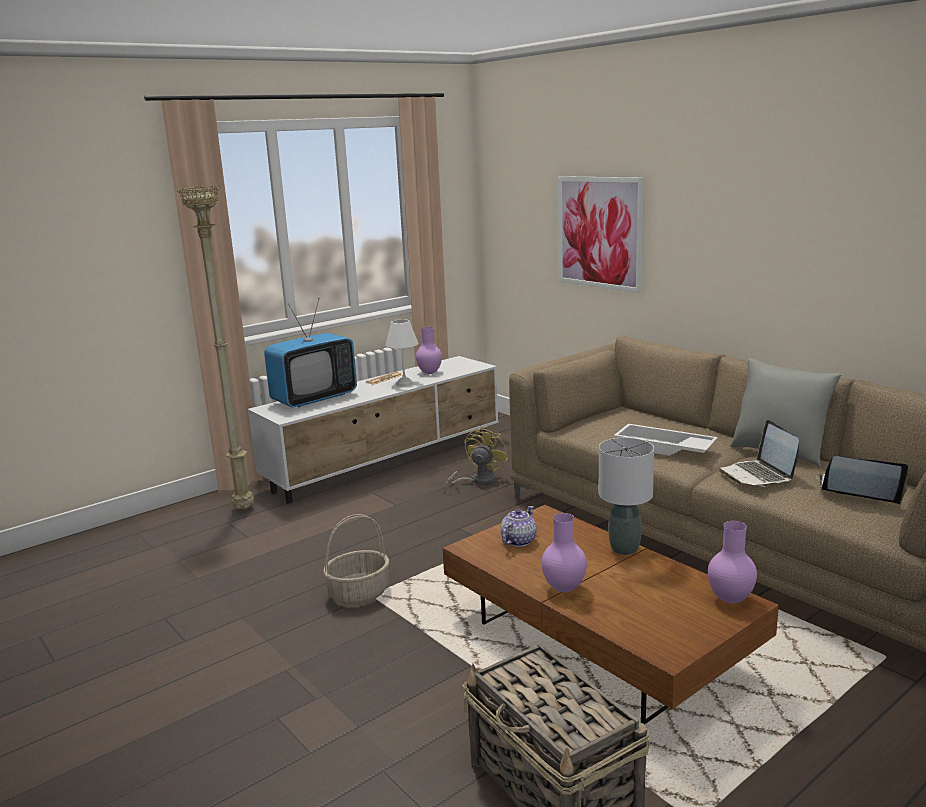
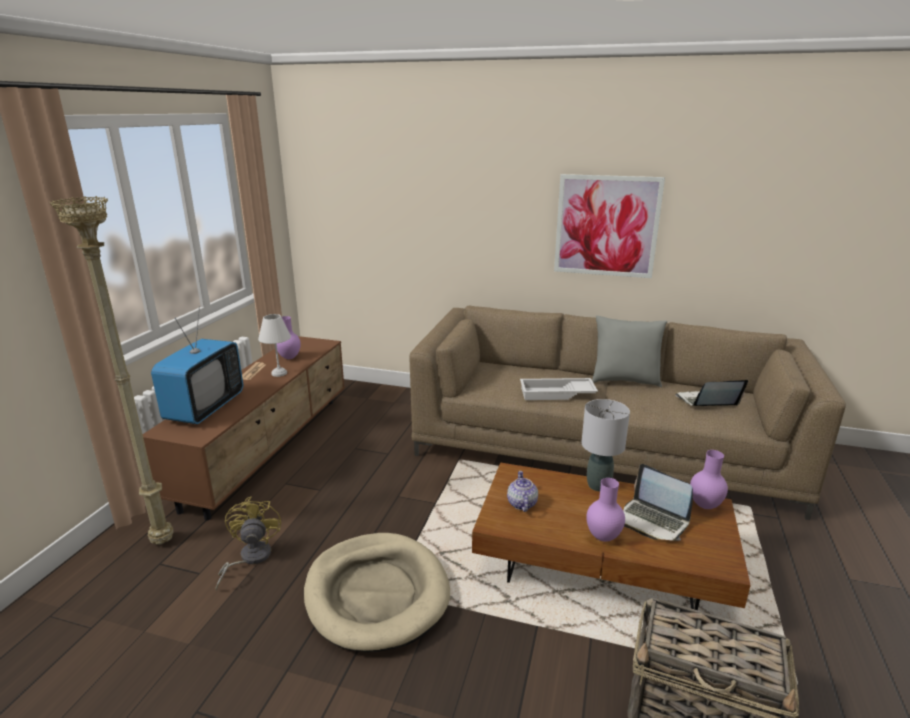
camera: 35 degrees left, 5 degrees up
(359, 593) = (376, 593): basket -> beige dog bed
(387, 463) = (269, 448): white tv stand -> brown tv stand
(477, 481) = (367, 446): yellow fan -> yellow fan (250, 558)
(599, 232) = (423, 221): picture -> picture (606, 226)
(758, 475) = (639, 403): laptop -> laptop (653, 521)

